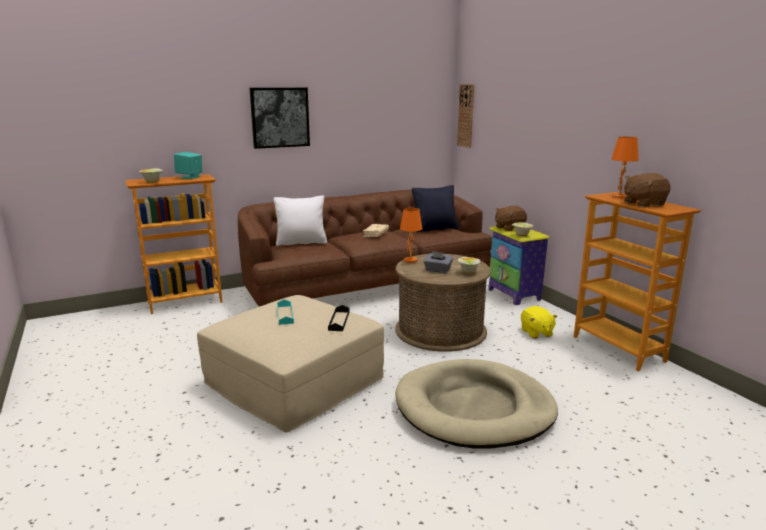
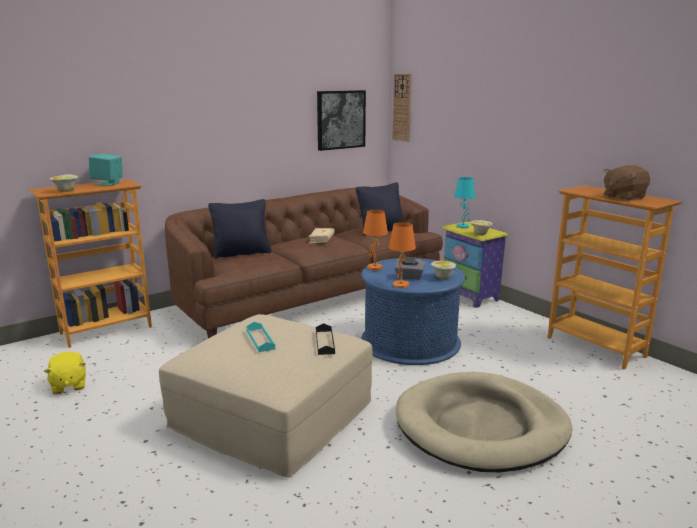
camera: 10 degrees left, 0 degrees up
(280, 117) = (206, 112): picture -> picture (340, 119)
(301, 243) = (242, 253): white pillow -> black pillow
(440, 331) = (410, 342): brown coffee table -> blue coffee table
(509, 228) = (463, 226): brown plush toy -> turquoise table lamp
(536, 333) = (509, 336): yellow plush toy -> yellow plush toy (68, 385)
(620, 197) = (594, 190): orange table lamp -> orange table lamp (401, 285)

